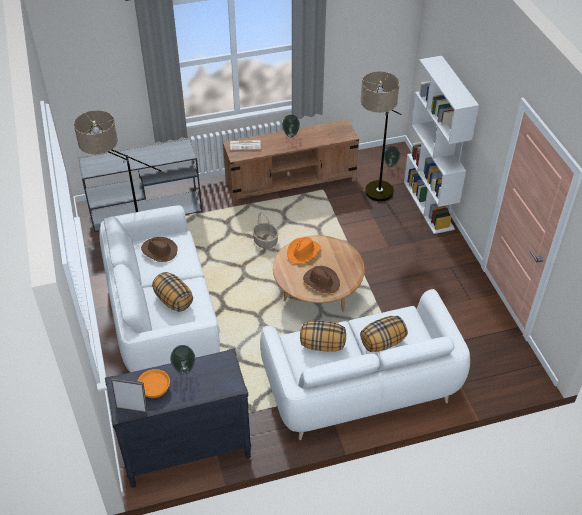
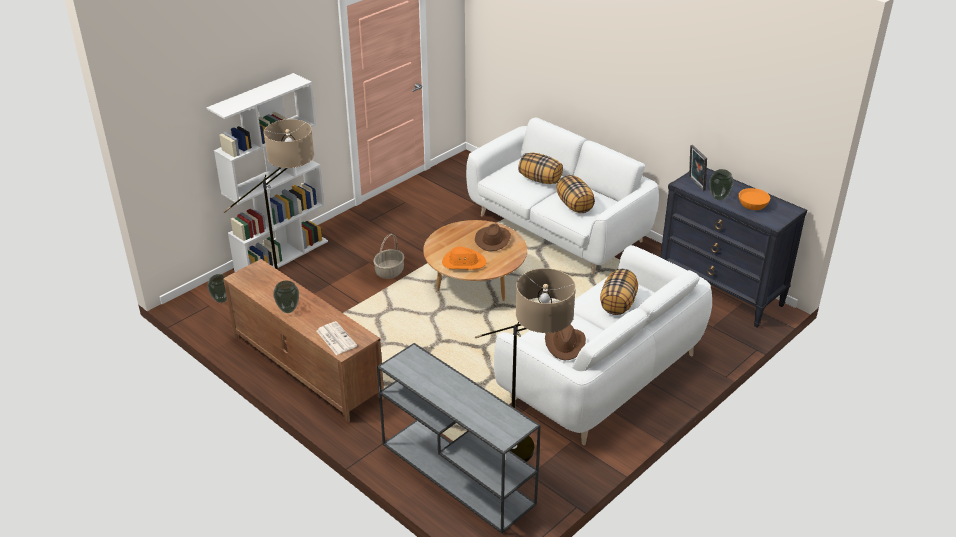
camera: 120 degrees left, 10 degrees down
(132, 407) = (781, 207): picture frame -> picture frame (695, 184)
(266, 241) = (429, 346): basket -> basket (389, 271)

